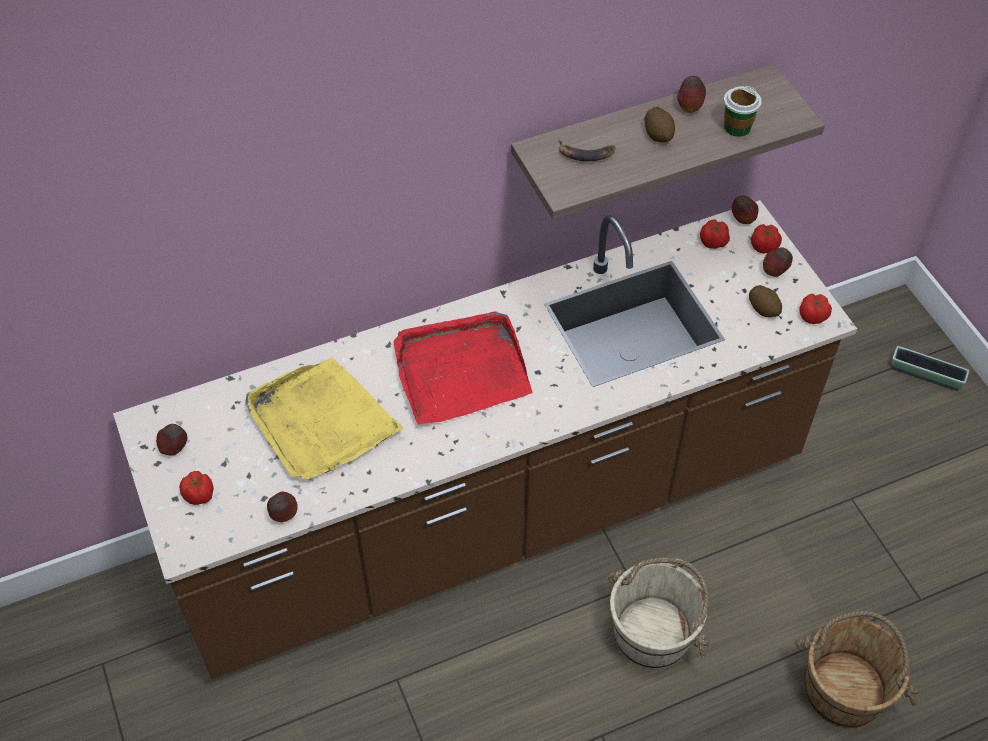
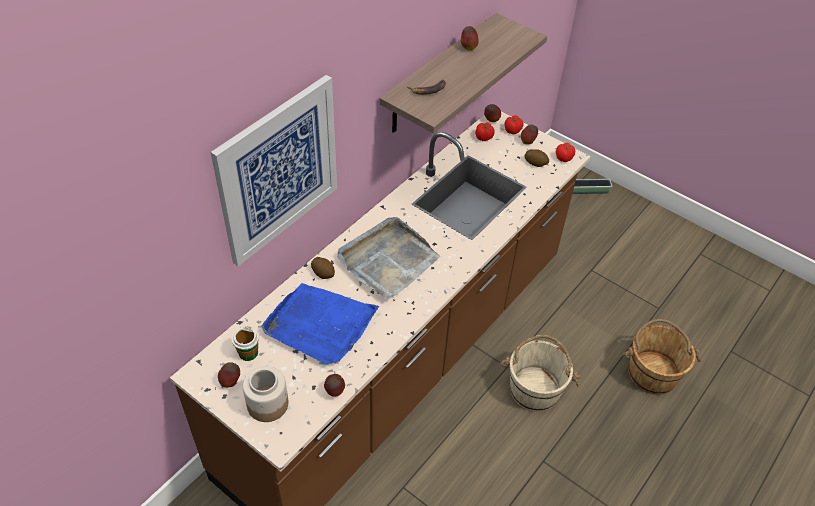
camera: 30 degrees left, 5 degrees down
(199, 495) = (268, 404): tomato -> jar
(312, 202) = (278, 170): none -> picture
(321, 422) = (320, 325): yellow tray -> blue tray
(460, 371) = (387, 260): red tray -> grey tray
(659, 134) = (462, 67): potato -> potato (323, 273)
(737, 127) = (502, 50): cup -> cup (248, 353)

